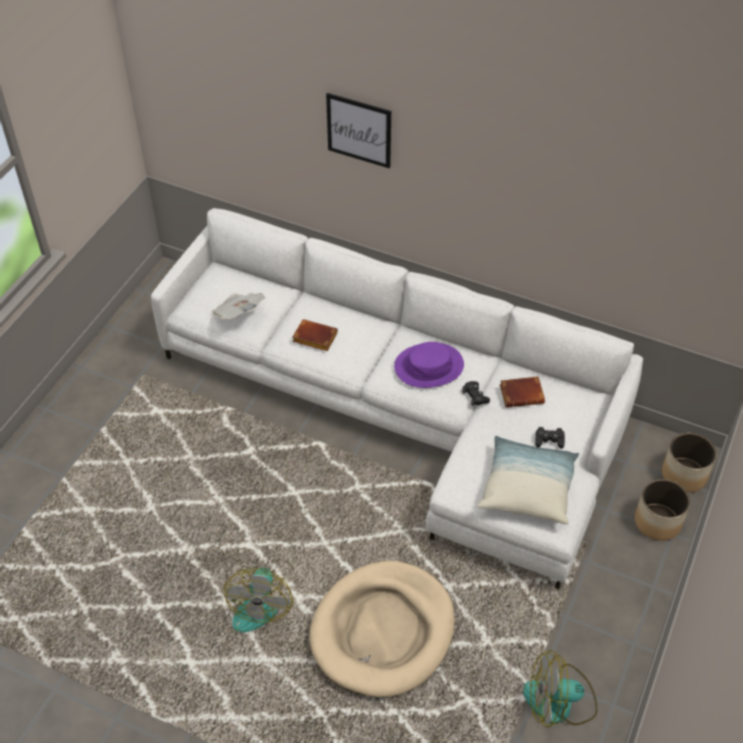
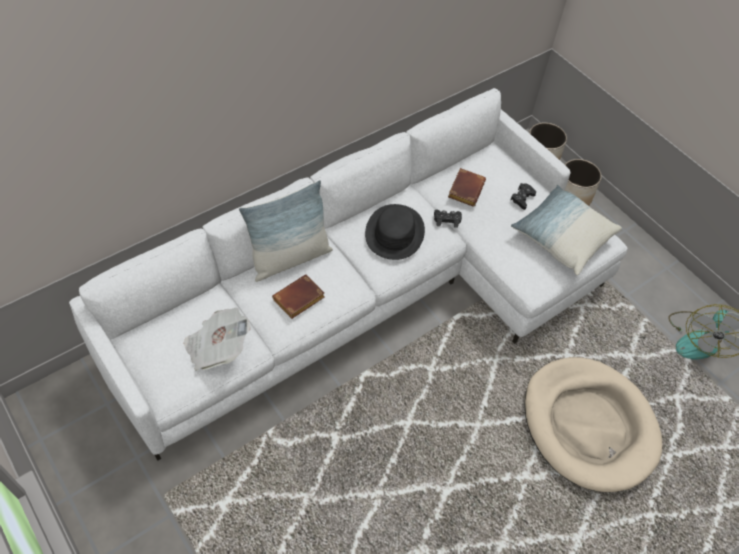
camera: 65 degrees left, 5 degrees up
(257, 603) = (514, 515): fan -> none
(351, 316) = (290, 258): none -> pillow
(359, 130) = (220, 70): picture -> none
(428, 366) = (394, 232): purple hat -> black hat

